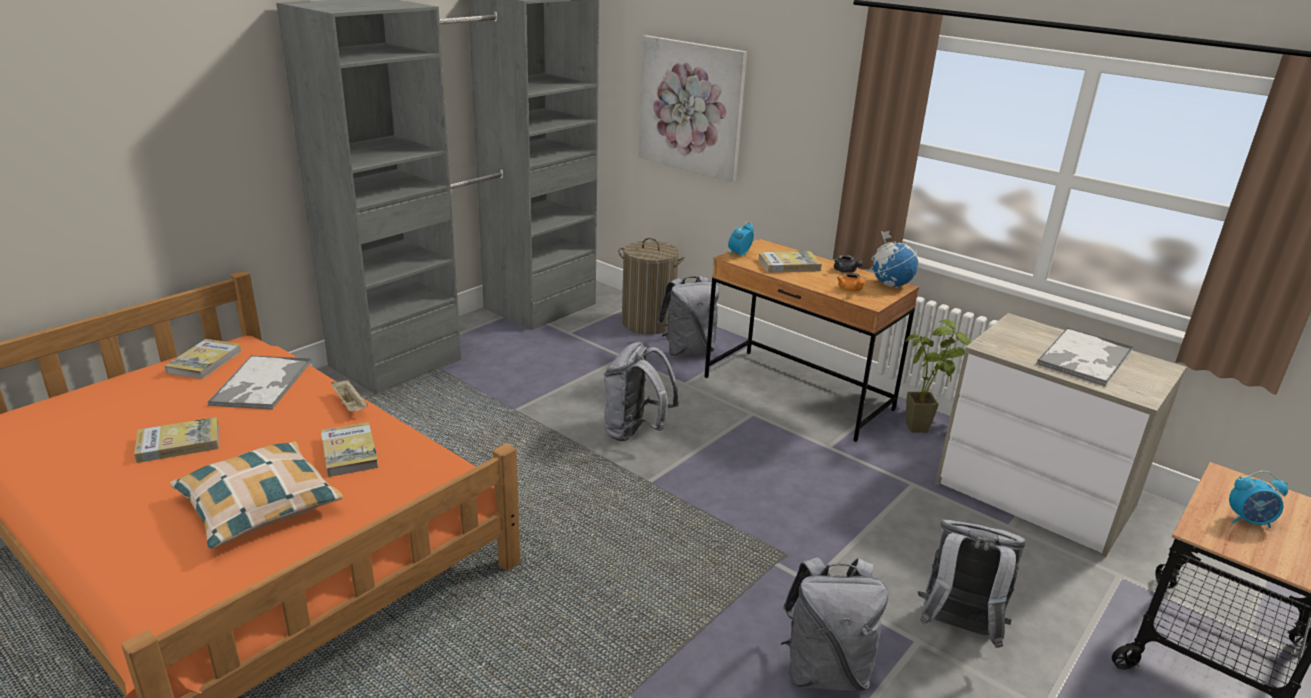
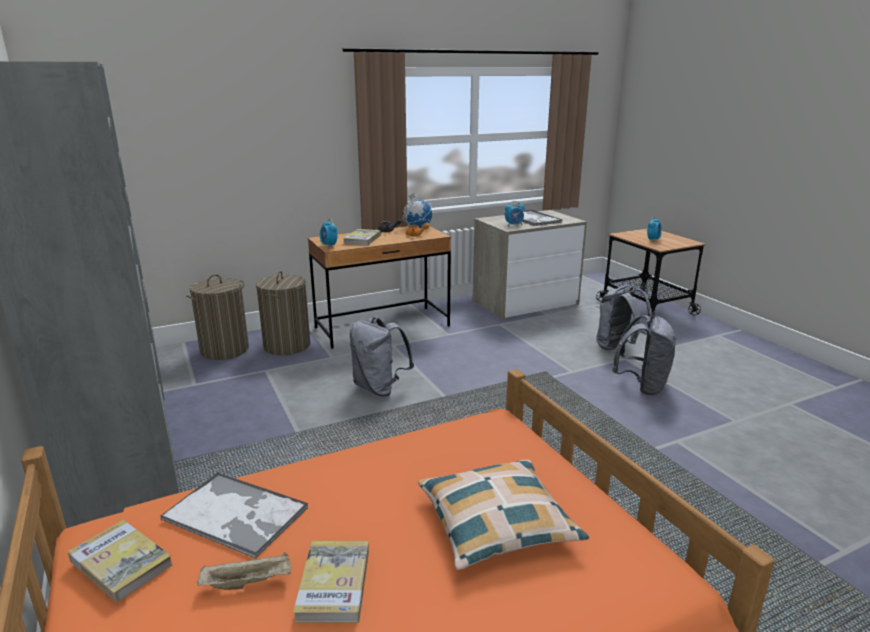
camera: 65 degrees left, 5 degrees down
(349, 452) = (430, 465): book -> none
(350, 405) = (340, 458): beige tray -> beige tray (248, 582)
(688, 350) = (287, 345): grey backpack -> laundry basket
(691, 107) = (199, 157): picture -> none
(926, 430) = (452, 307): potted plant -> none
(1014, 347) = (514, 225): none -> alarm clock

